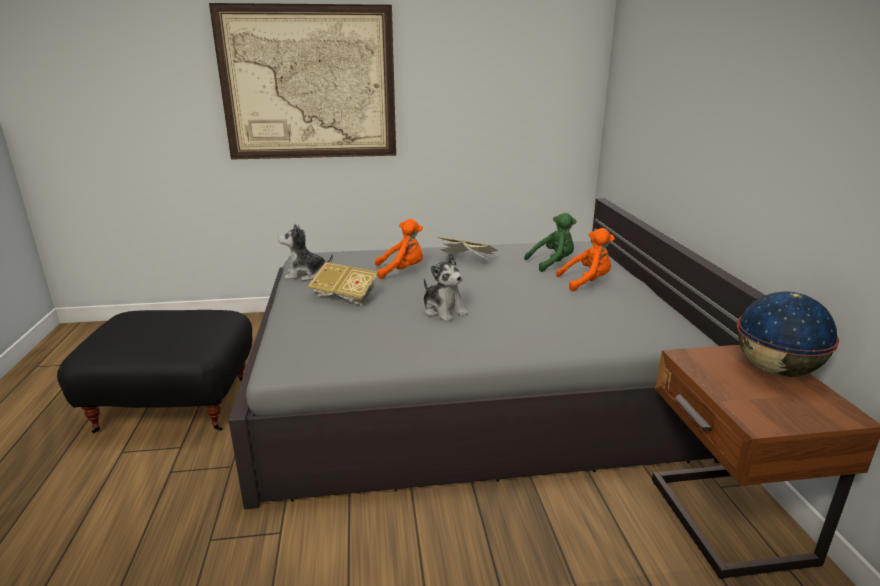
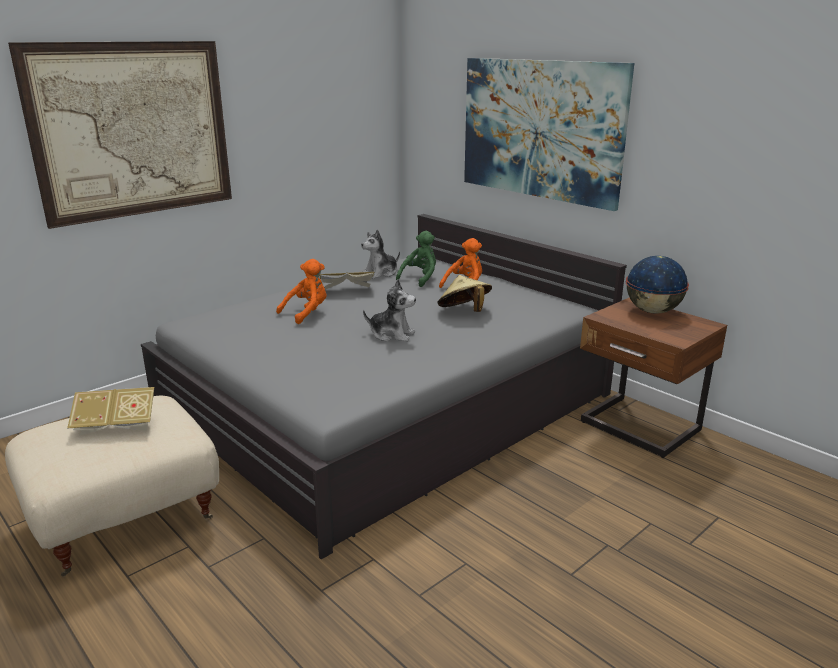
camera: 35 degrees left, 0 degrees up
(176, 404) = (125, 517): black ottoman -> beige ottoman
(306, 275) = (216, 338): plush toy -> plush toy (381, 273)
(345, 297) = (289, 346): book -> book (116, 426)
(548, 308) = (464, 312): none -> beige hat
(712, 106) = (540, 129): none -> picture

